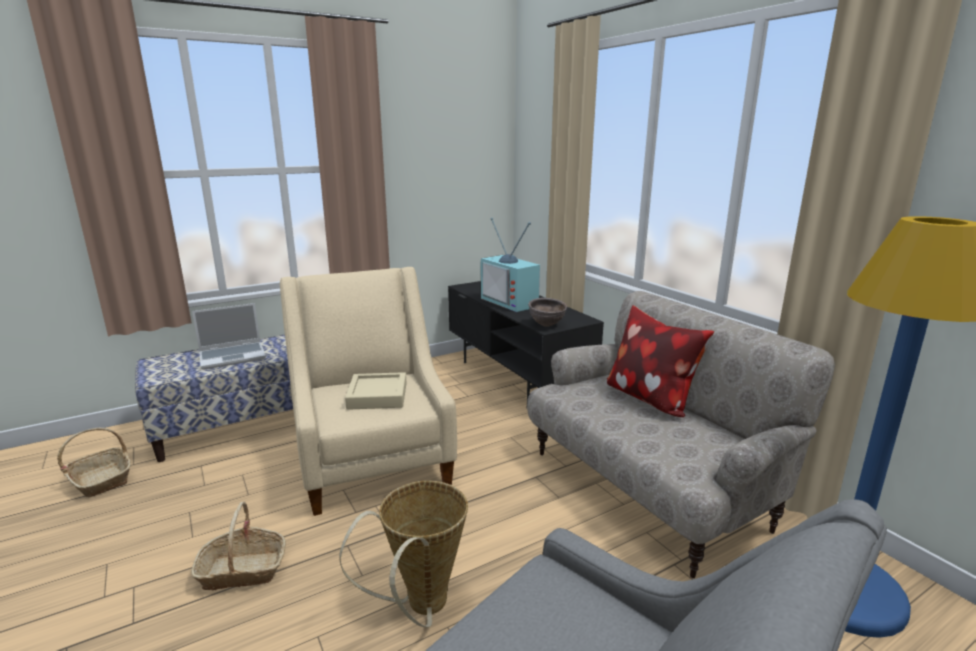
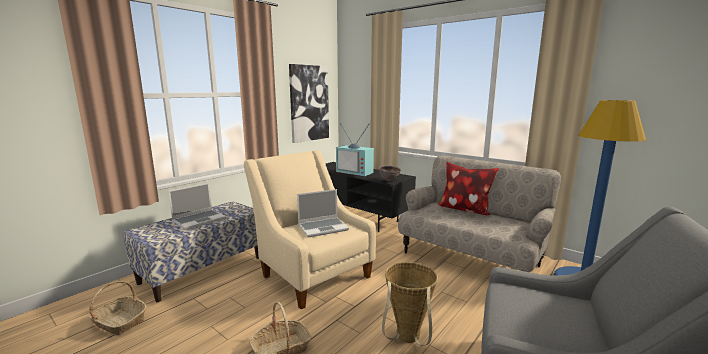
camera: 20 degrees left, 5 degrees down
(377, 396) = (323, 228): beige tray -> laptop
(454, 181) = (309, 103): none -> picture

